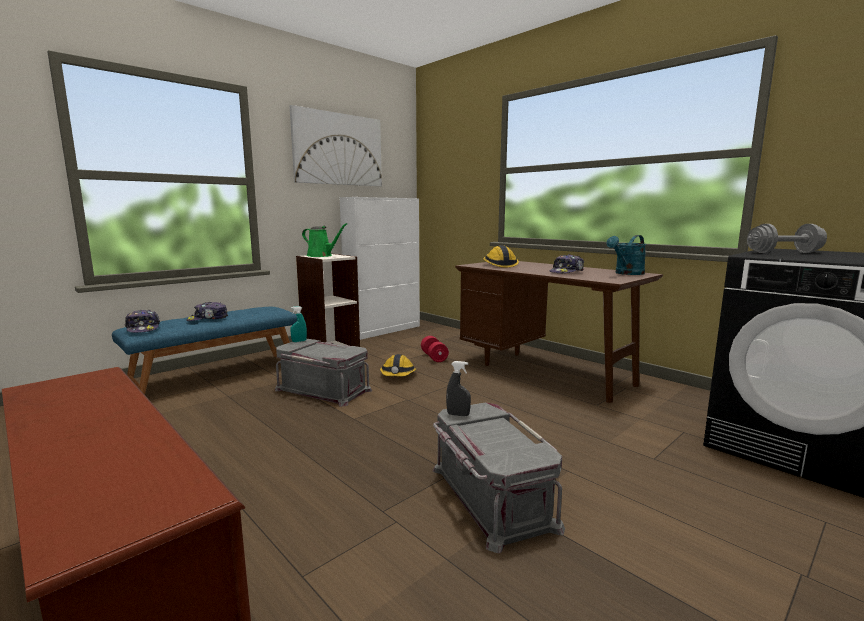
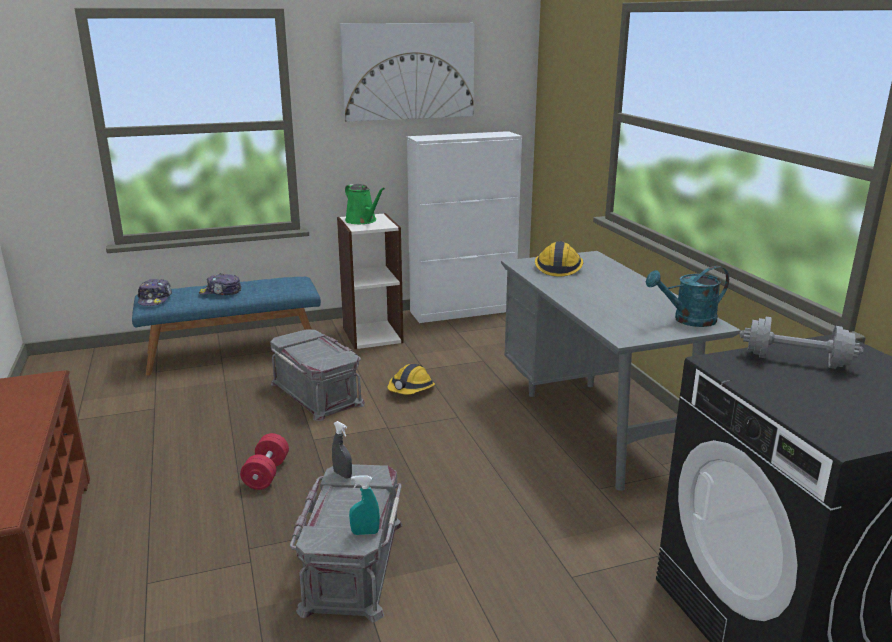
camera: 25 degrees right, 10 degrees up
(299, 341) = (302, 333): turquoise spray bottle -> turquoise spray bottle (365, 533)
(434, 357) = (479, 369): red dumbbell -> red dumbbell (266, 474)
(546, 372) = (595, 423): brown desk -> grey desk
(567, 272) = (610, 303): cap -> none

